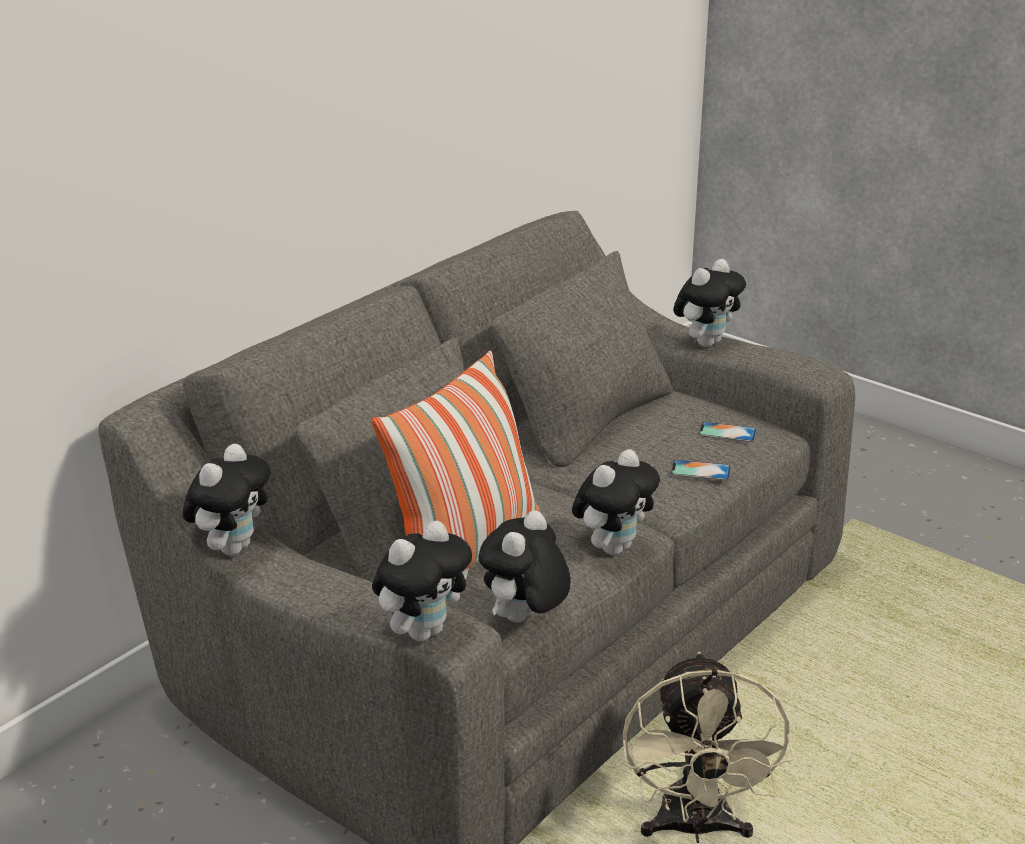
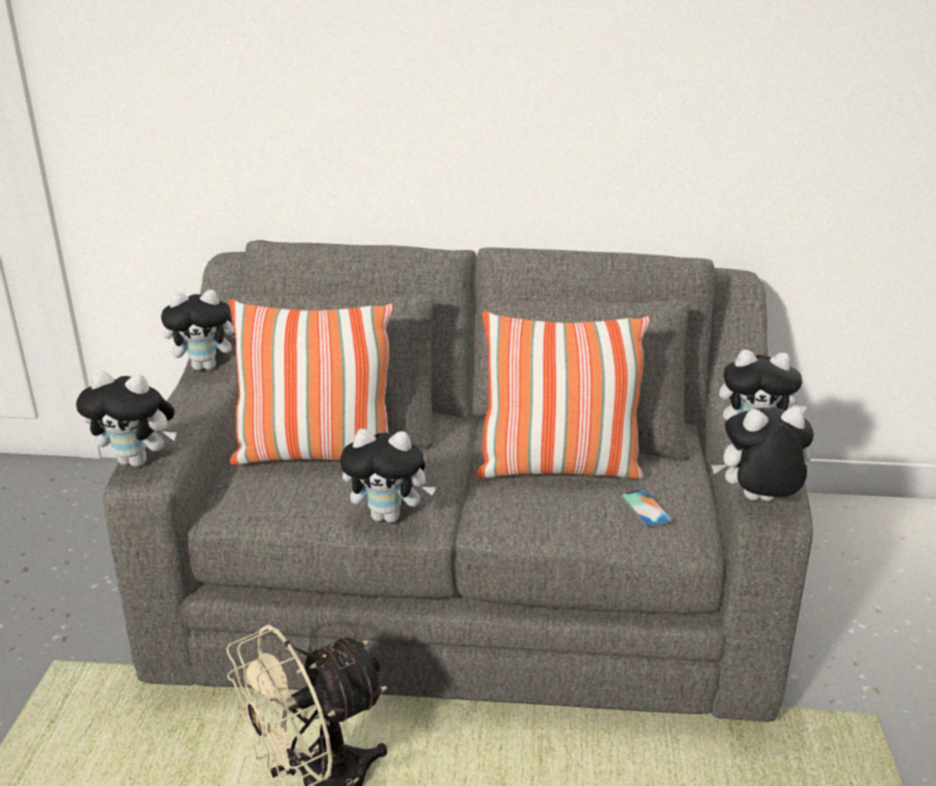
camera: 55 degrees right, 0 degrees up
(524, 620) = (246, 513): plush toy -> plush toy (757, 502)
(630, 444) = (558, 468): none -> pillow
(700, 470) = (558, 516): phone -> none

